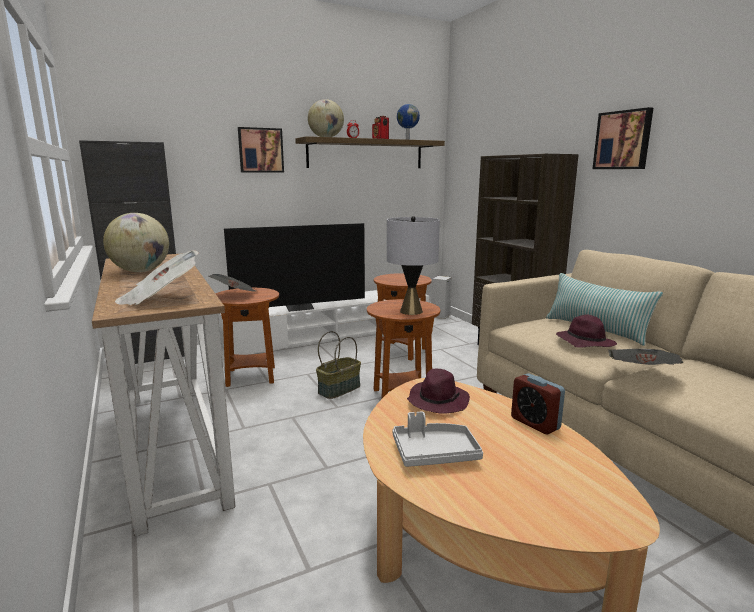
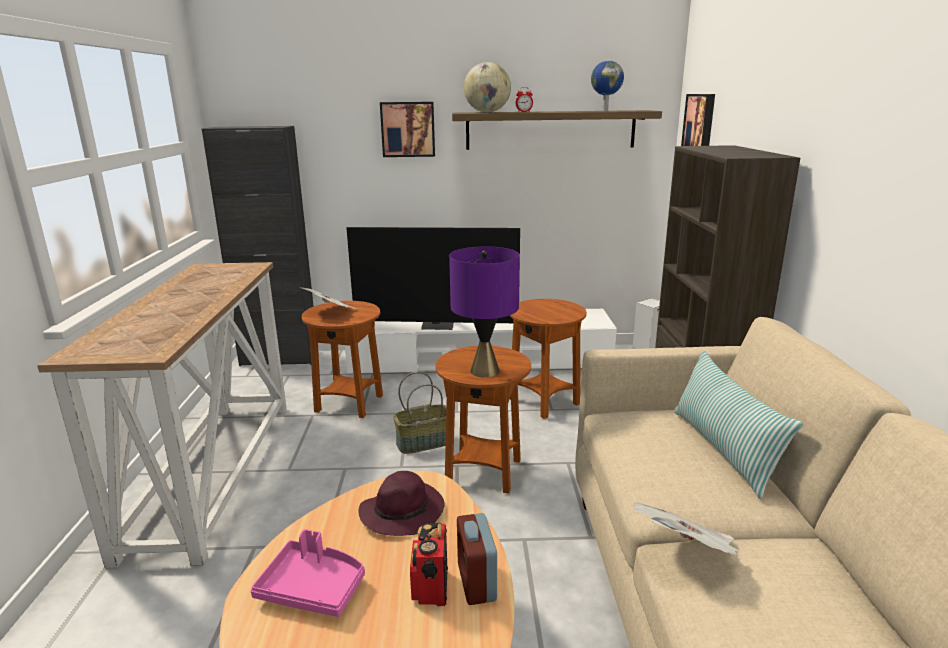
camera: 25 degrees right, 5 degrees up
(141, 271) = (186, 291): globe -> none
(160, 299) = (130, 341): newspaper -> none
(380, 139) = (565, 111): radio -> radio (430, 589)
(411, 311) = (484, 371): grey table lamp -> purple table lamp
(434, 453) = (313, 588): grey tray -> pink tray
(584, 342) = (668, 471): purple hat -> none
(623, 140) = (855, 145): picture -> picture (700, 124)

